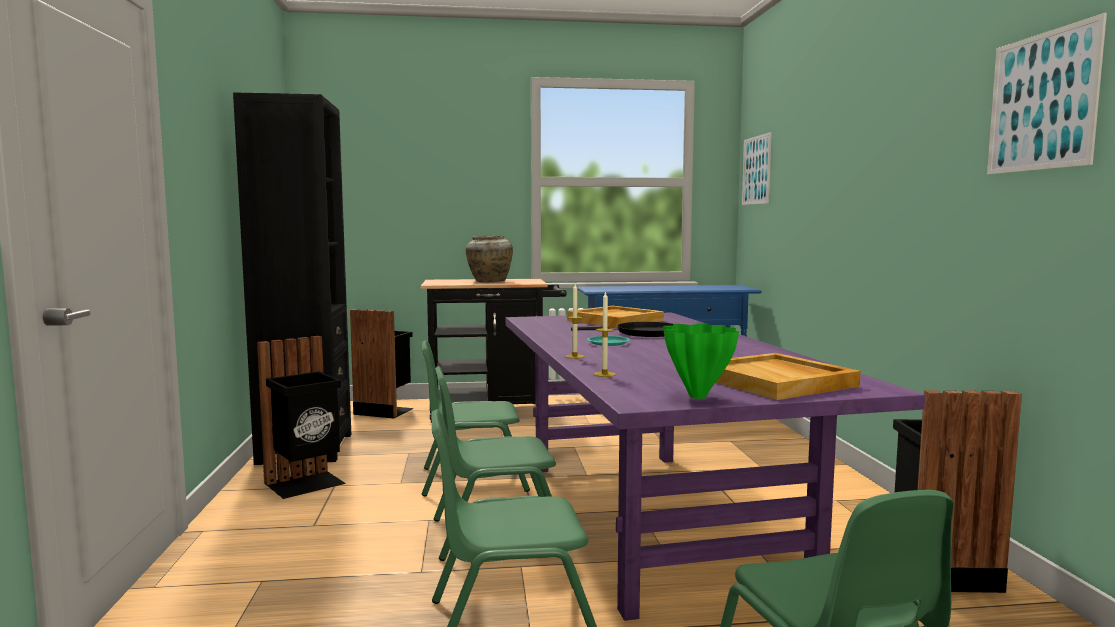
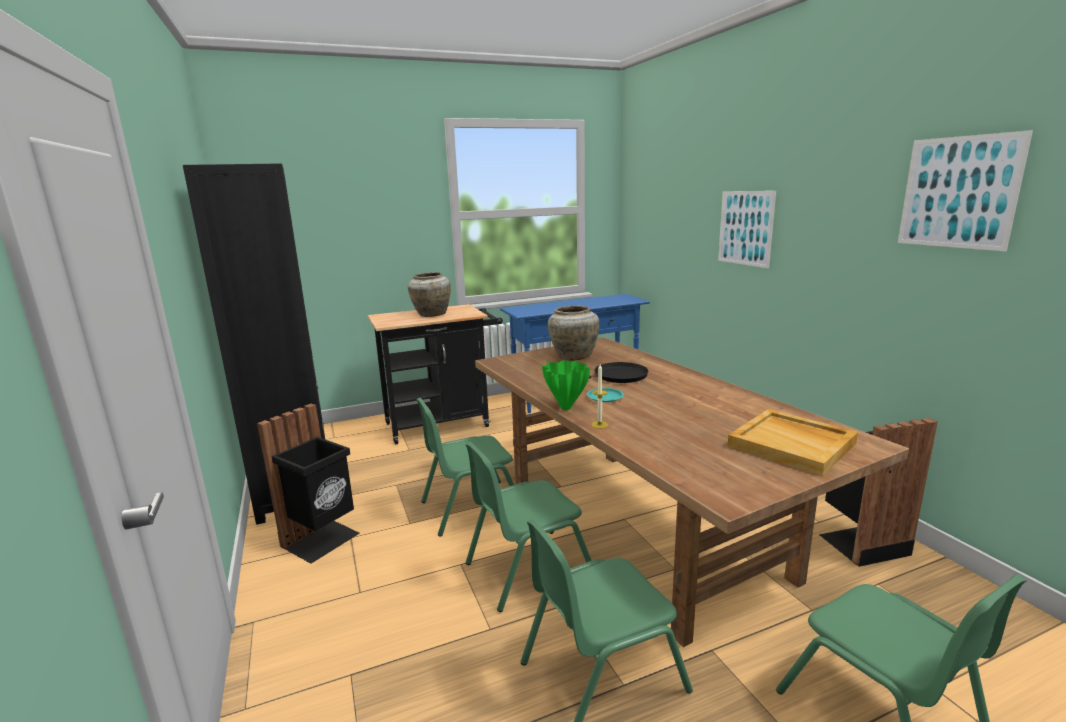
camera: 15 degrees left, 10 degrees up
(385, 410) = (344, 435): black trash can -> none
(604, 374) = (653, 453): candle -> none
(615, 320) = (573, 356): beige tray -> beige vase
(653, 519) = (640, 527): purple dining table -> brown dining table
(698, 396) = (761, 480): green vase -> green vase (566, 407)
(756, 170) = (640, 200): picture -> picture (745, 228)

